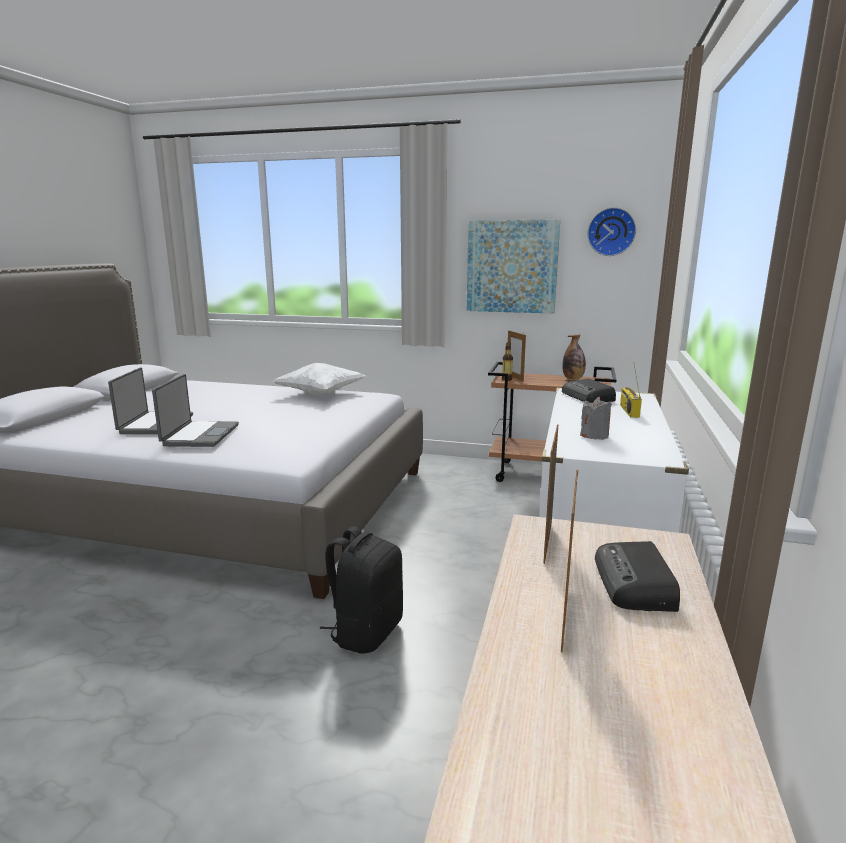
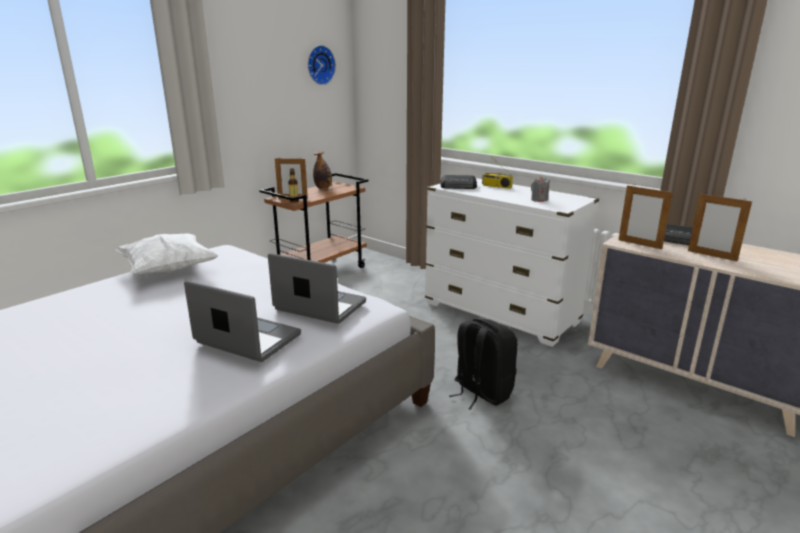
camera: 65 degrees left, 5 degrees up
(155, 424) = (147, 367): laptop -> laptop (319, 307)
(512, 266) = (257, 99): picture -> none

